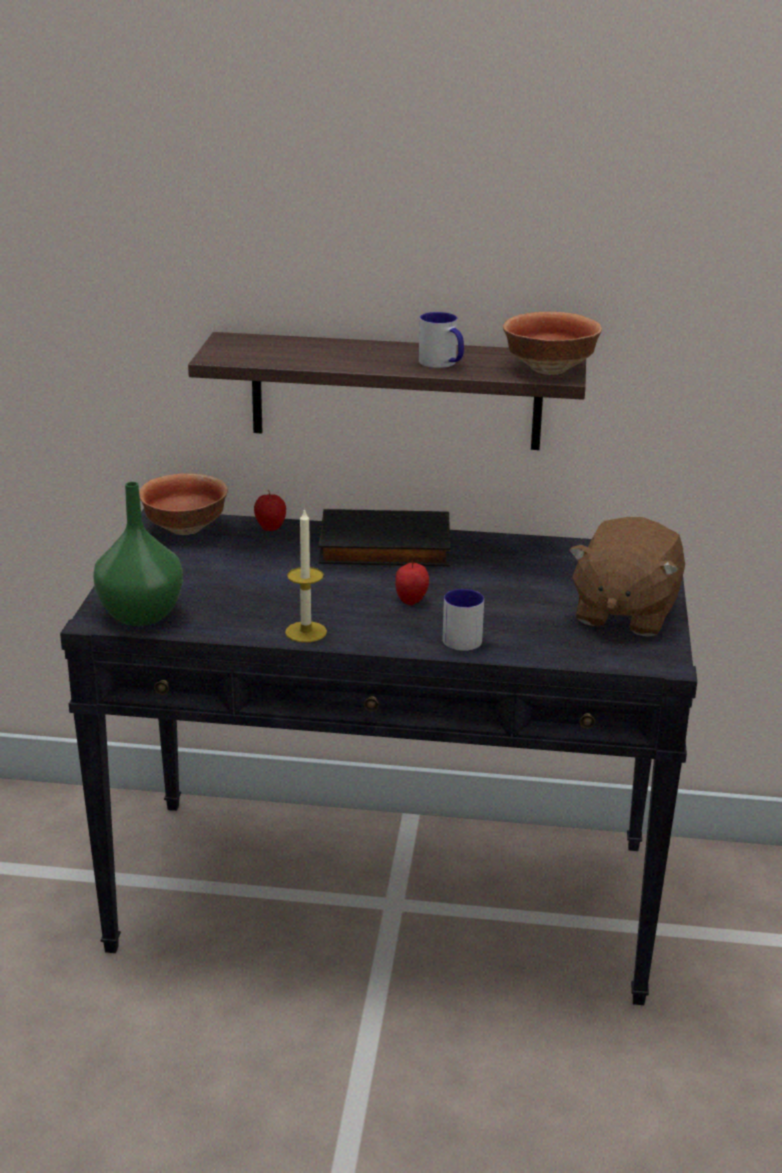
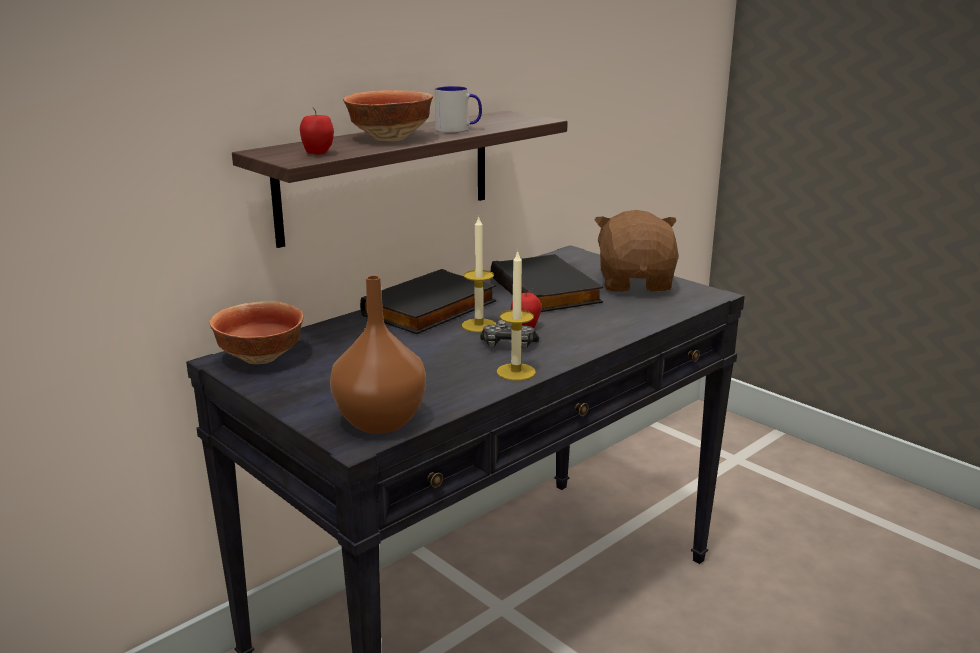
camera: 50 degrees left, 5 degrees down
(143, 615) = (381, 421): green vase -> brown vase
(270, 529) = (327, 331): apple -> apple (318, 154)
(357, 609) = (508, 345): none -> game controller
(381, 581) = (479, 325): none -> candle
(462, 637) = (601, 330): mug -> none
(523, 578) = (547, 290): none -> black book
(548, 370) = (524, 119): bowl -> bowl (390, 139)
(624, 613) = (636, 283): brown plush toy -> brown plush toy turned 150 degrees counterclockwise

